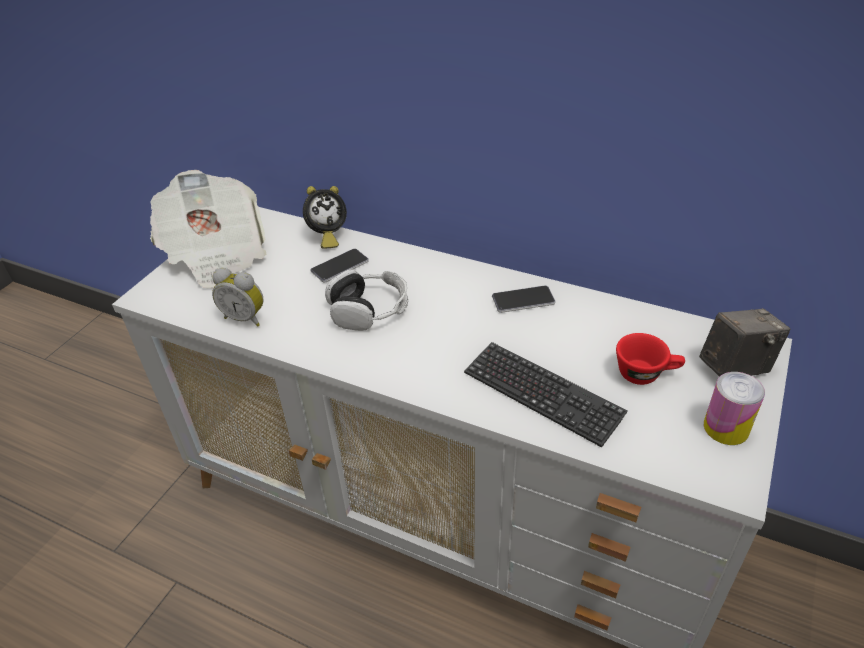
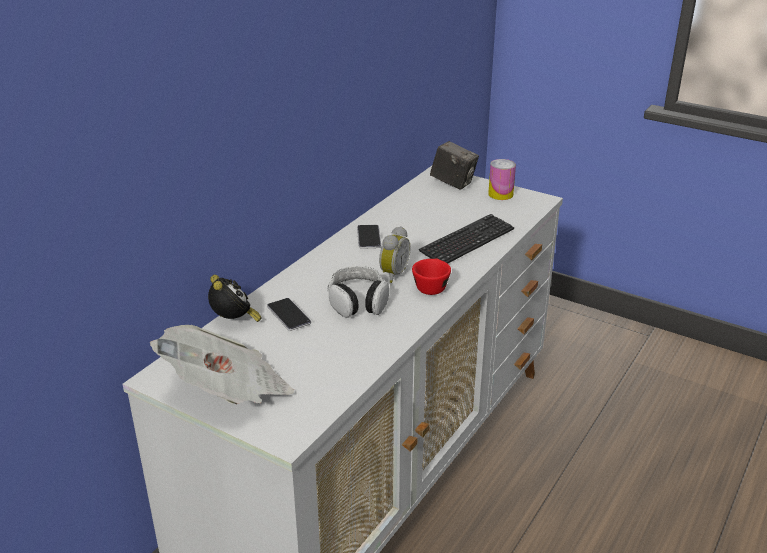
camera: 85 degrees left, 10 degrees down
(245, 317) = (347, 367): alarm clock -> alarm clock (392, 274)
(646, 373) = (454, 208): red cup -> red cup (431, 286)
(735, 367) = (453, 183): camera -> camera turned 135 degrees clockwise

